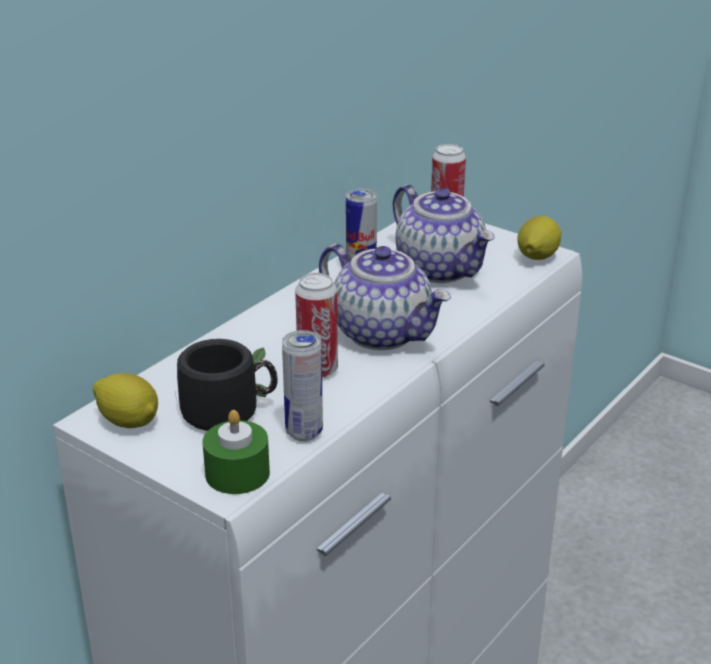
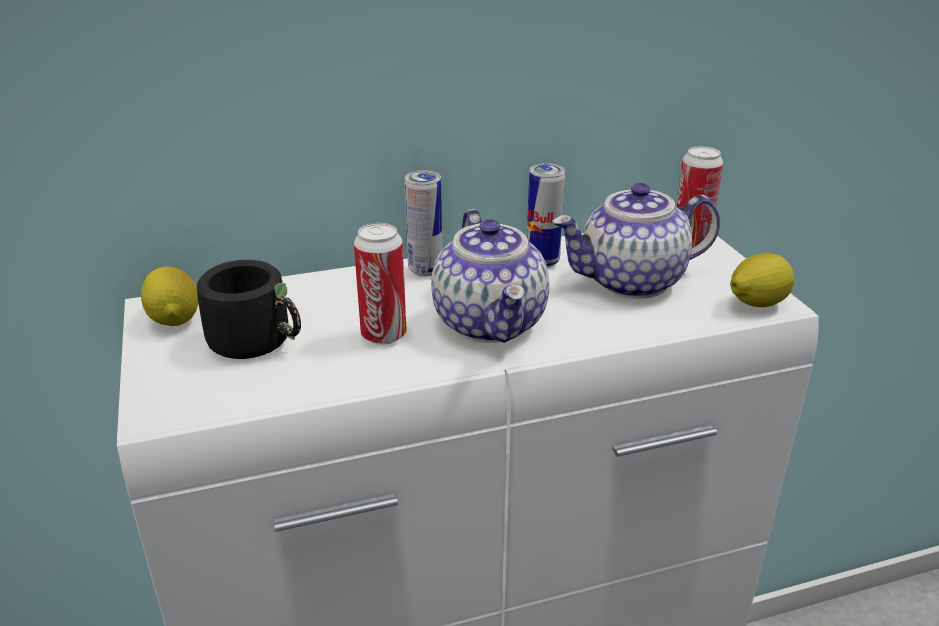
camera: 35 degrees right, 0 degrees up
(237, 473) = (184, 402): green candle -> none
(304, 432) = (290, 389): can -> can (425, 270)
(441, 269) = (631, 282): teapot -> teapot turned 75 degrees clockwise

